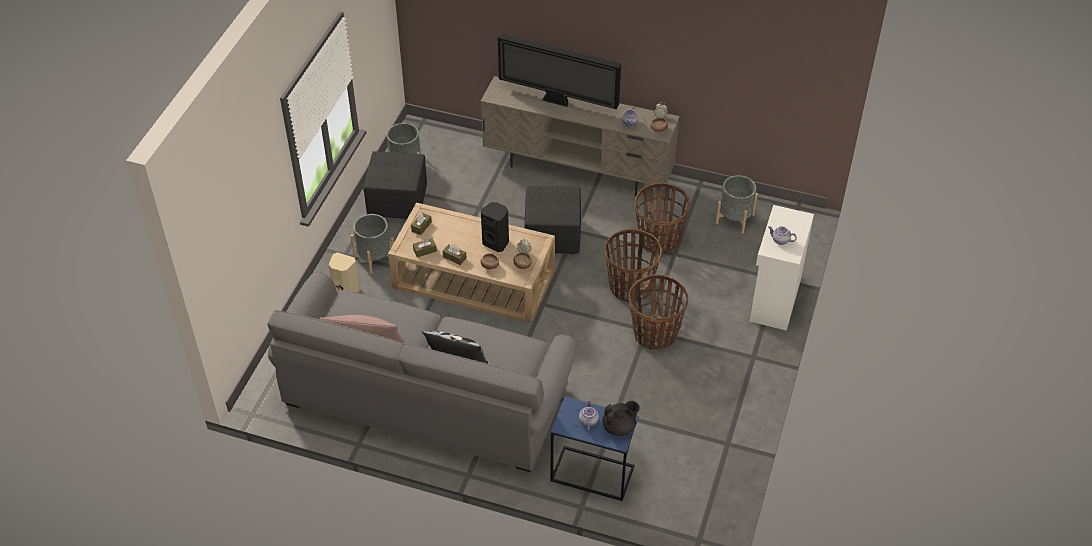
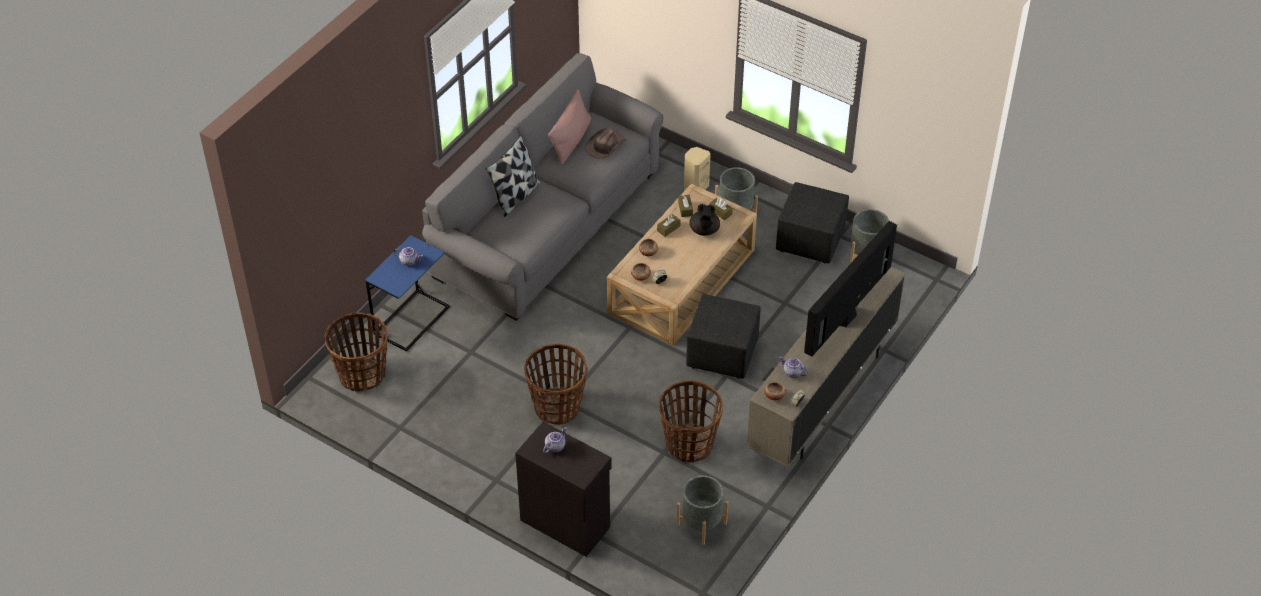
camera: 105 degrees right, 0 degrees up
(365, 312) = (605, 145): none -> brown hat
(496, 242) = (679, 263): black speaker -> none
(619, 427) = (393, 281): black teapot -> black teapot (704, 230)
(630, 287) = (628, 402): basket -> basket (362, 374)
(774, 300) = (565, 522): white cabinet -> black cabinet

